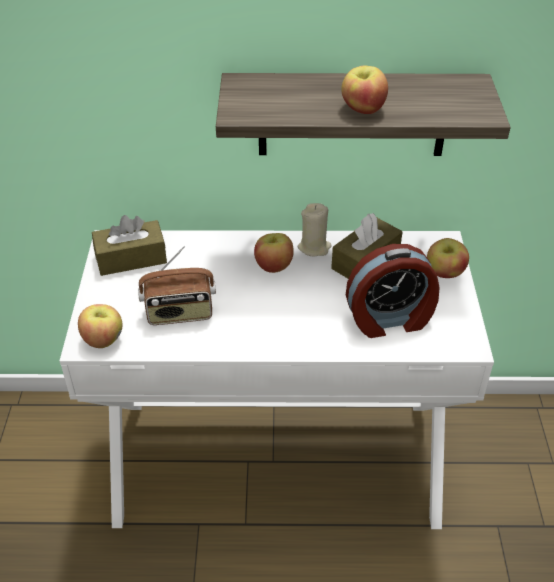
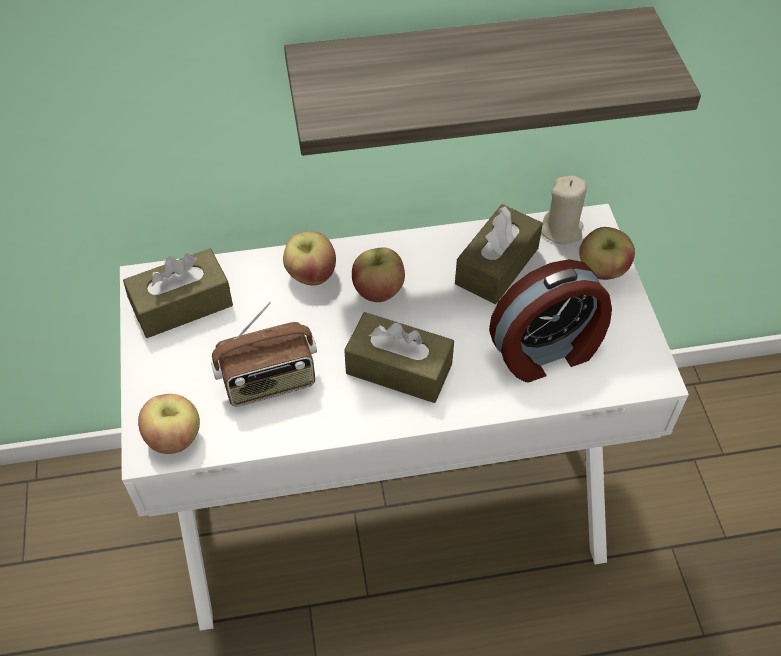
camera: 10 degrees left, 10 degrees up
(276, 317) = (399, 369): none -> brown tissue box
(314, 247) = (425, 254): beige candle -> beige candle (562, 230)
(362, 109) = (497, 88): apple -> apple (311, 275)

